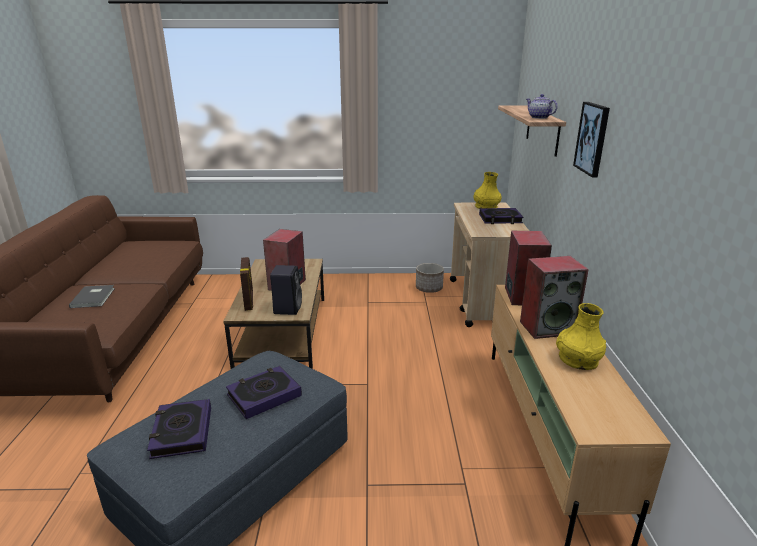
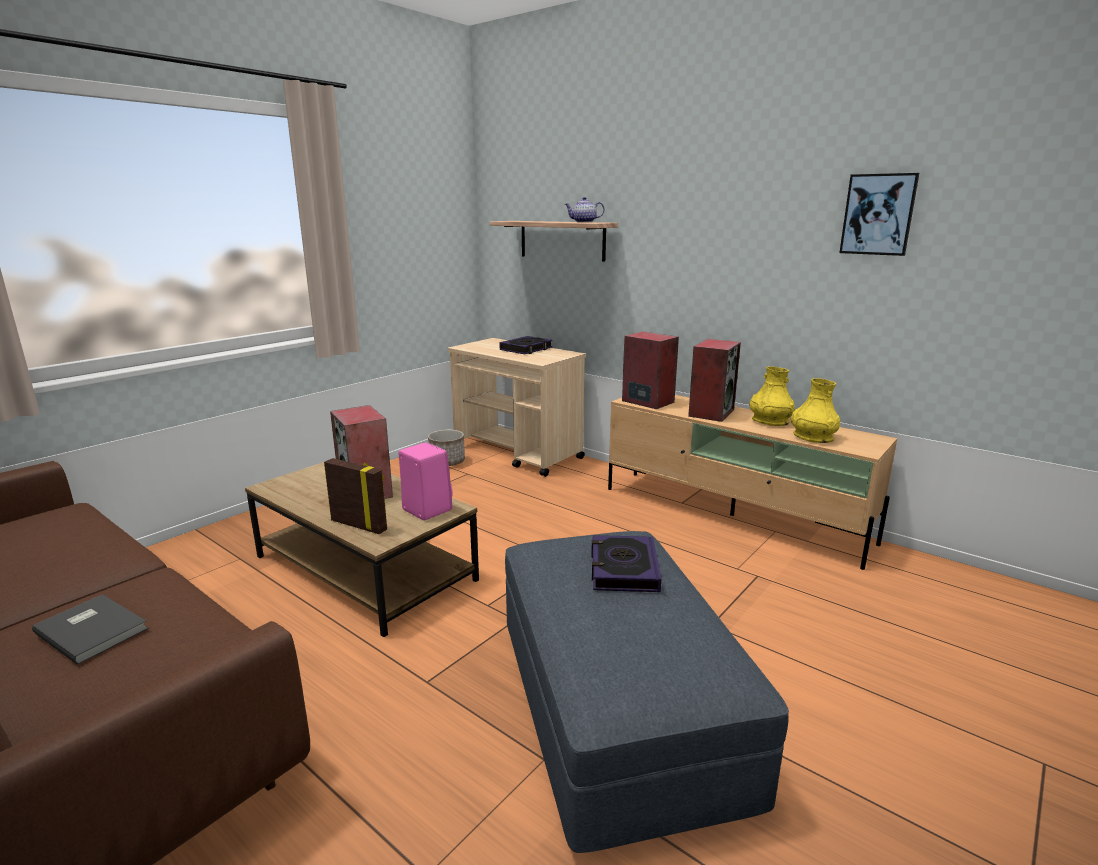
camera: 50 degrees left, 5 degrees down
(181, 432) = (638, 642): book -> none
(287, 308) = (425, 509): black speaker -> pink speaker
(486, 207) = (488, 344): yellow vase -> yellow vase (812, 437)
(592, 138) = (680, 229): picture -> picture (878, 214)

